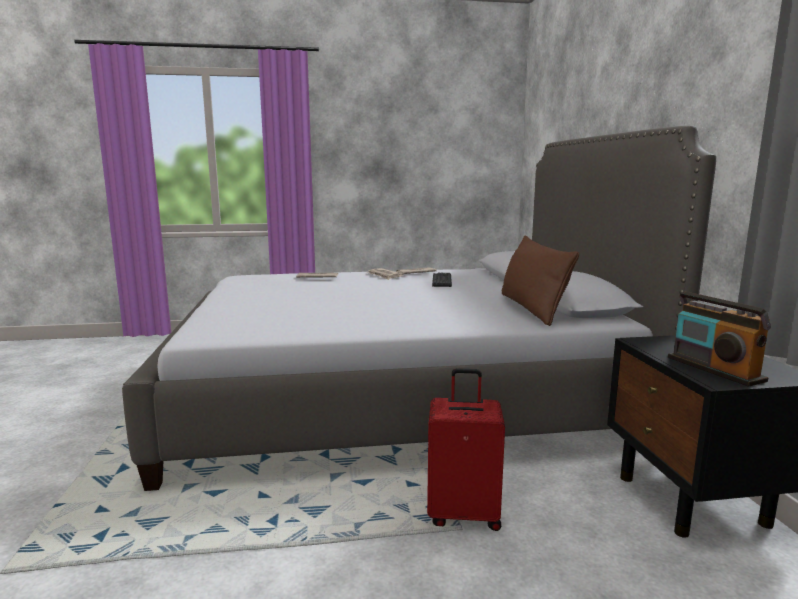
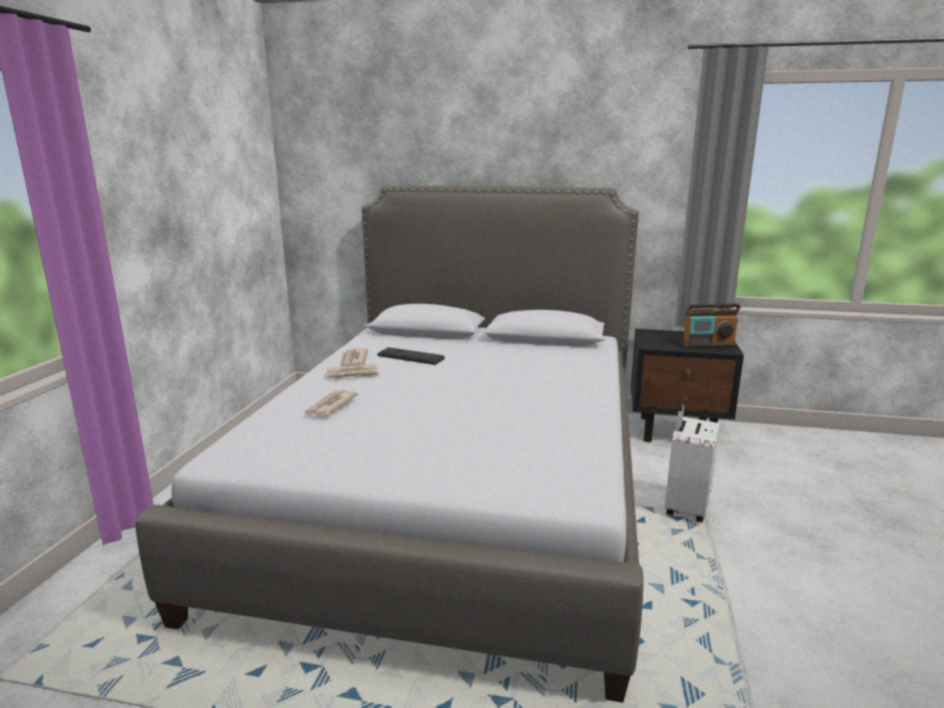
camera: 70 degrees left, 5 degrees up
(464, 514) = (685, 508): red suitcase -> white suitcase
(531, 308) = (553, 350): brown pillow -> none

